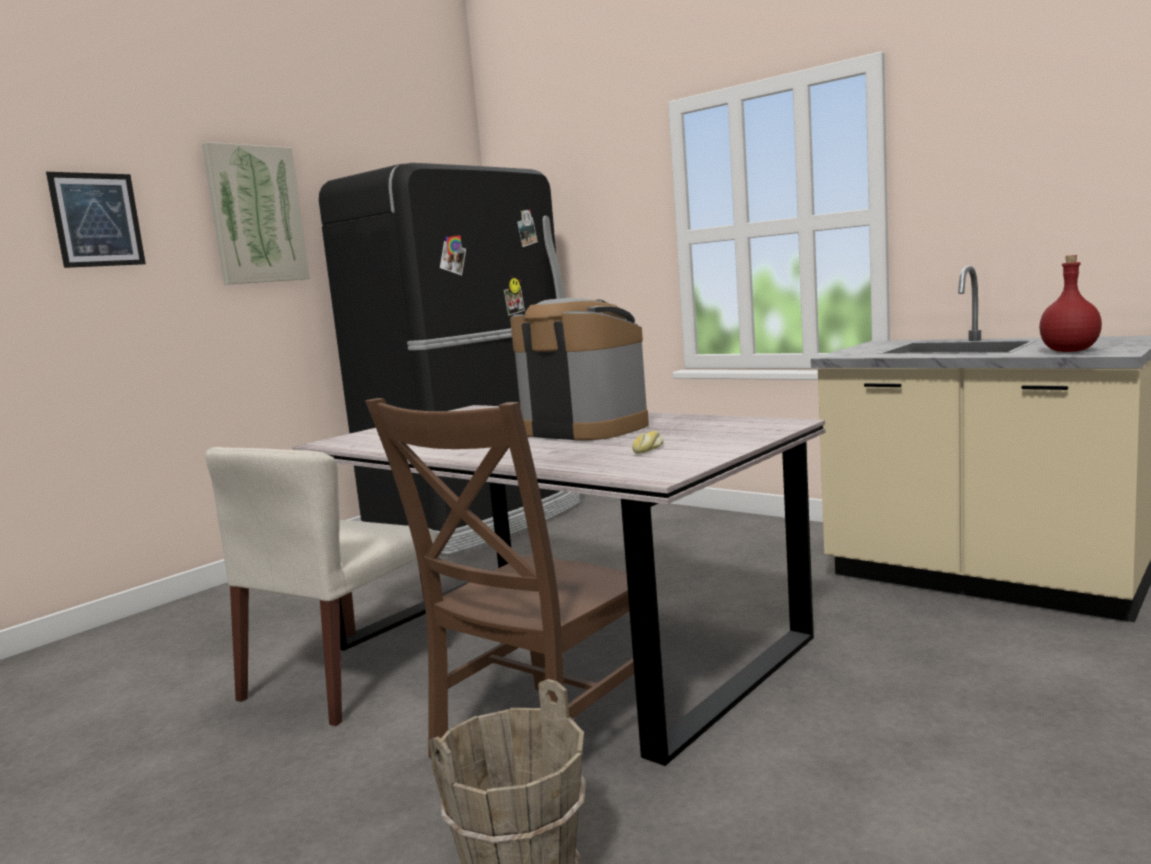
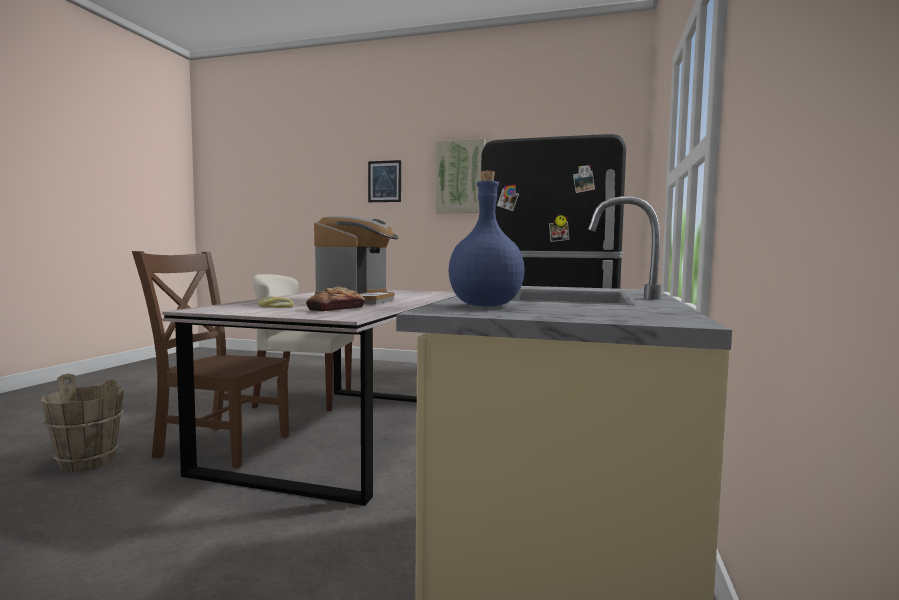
camera: 65 degrees right, 5 degrees down
(690, 429) = (336, 309): none -> bread
(1069, 351) = (484, 305): red bottle -> blue bottle

